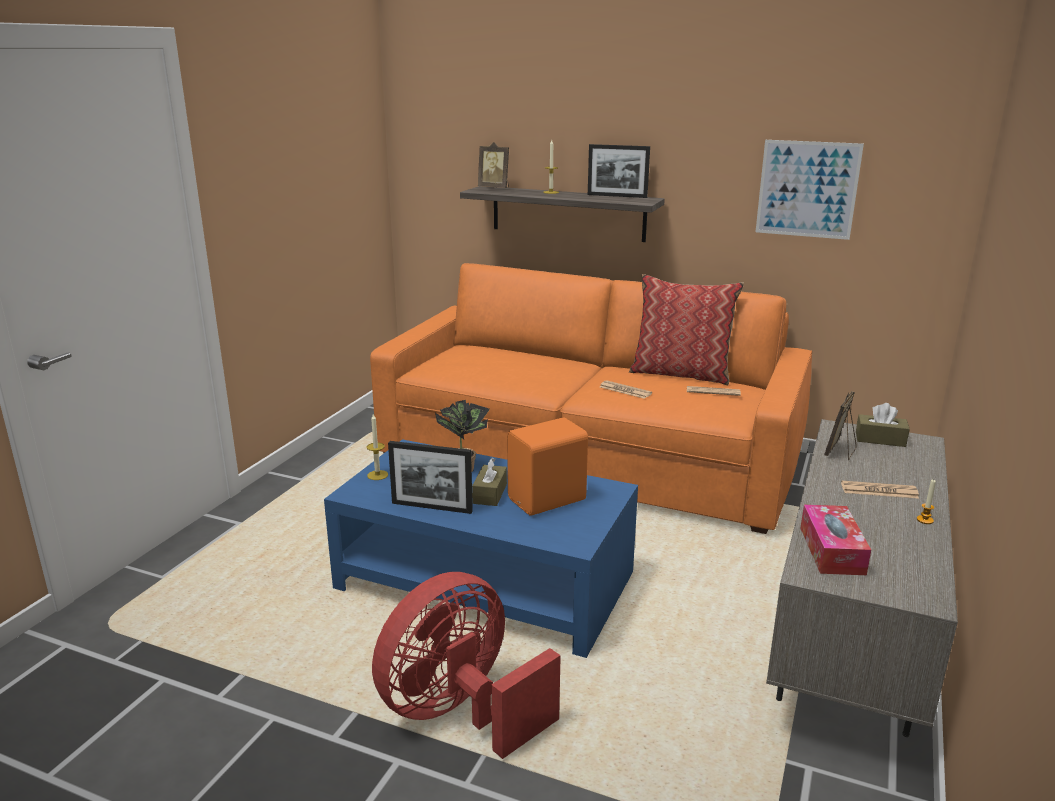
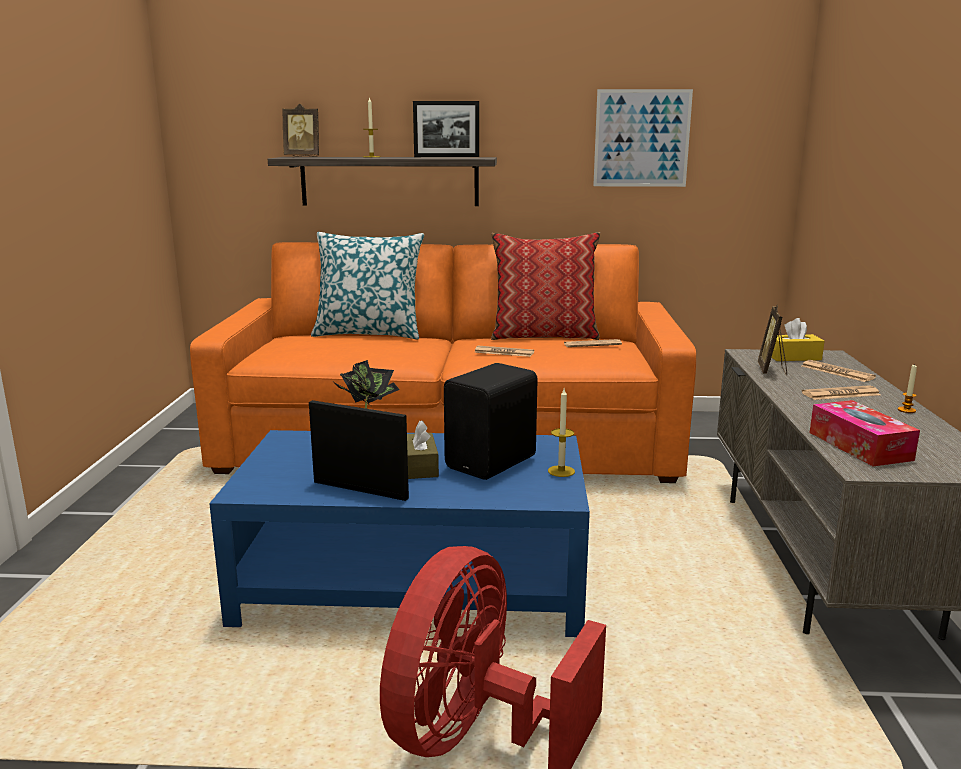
camera: 20 degrees left, 5 degrees down
(377, 475) = (265, 468): candle -> candle (561, 471)
(431, 507) = (360, 490): picture frame -> picture frame turned 150 degrees counterclockwise
(529, 352) = (369, 333): none -> pillow
(549, 500) = (493, 463): orange speaker -> black speaker
(880, 439) = (793, 357): brown tissue box -> yellow tissue box
(905, 464) = (837, 372): none -> newspaper

